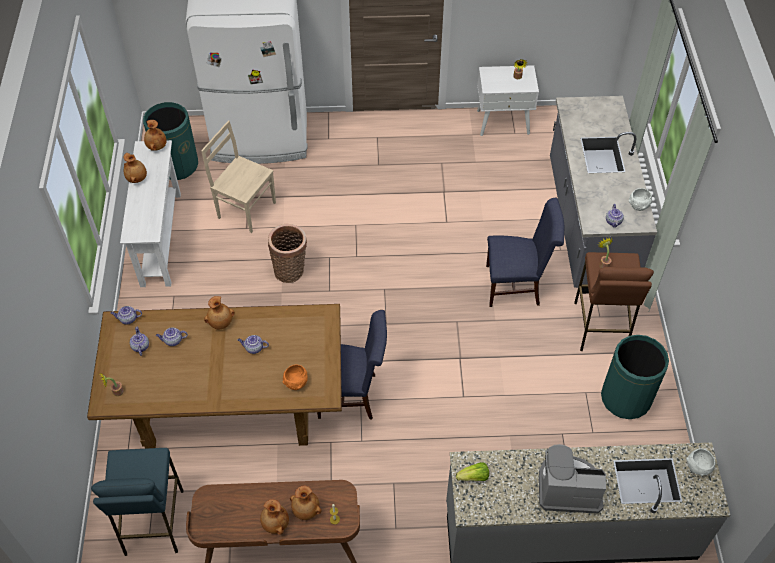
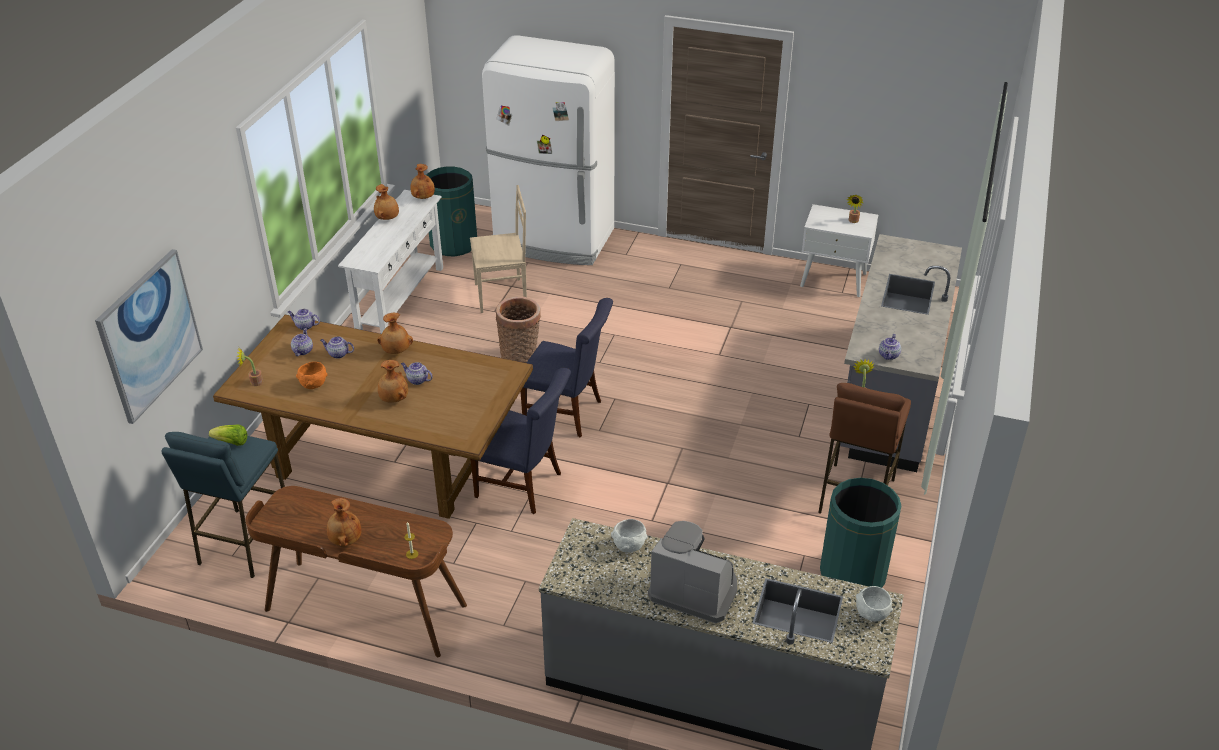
camera: 20 degrees right, 15 degrees down
(41, 406) = (150, 335): none -> picture
(245, 209) = (502, 295): beige chair -> beige chair turned 120 degrees clockwise
(296, 383) = (443, 420): orange bowl -> orange bowl (314, 385)
(305, 510) = (385, 537): brown vase -> brown vase (393, 399)
(474, 477) = (586, 548): lettuce -> lettuce (231, 442)
(517, 285) = (772, 431): blue chair -> blue chair (568, 413)
(638, 206) = (928, 348): white bowl -> white bowl (629, 546)

